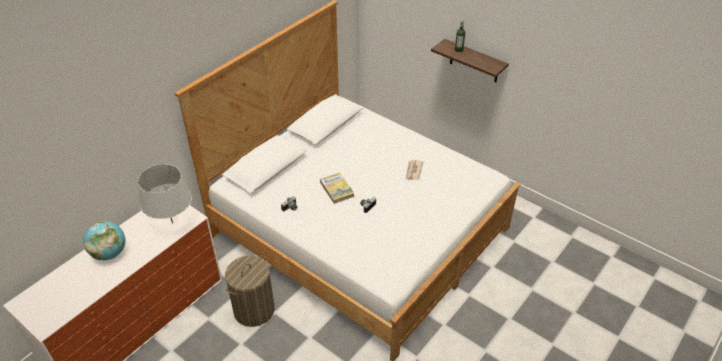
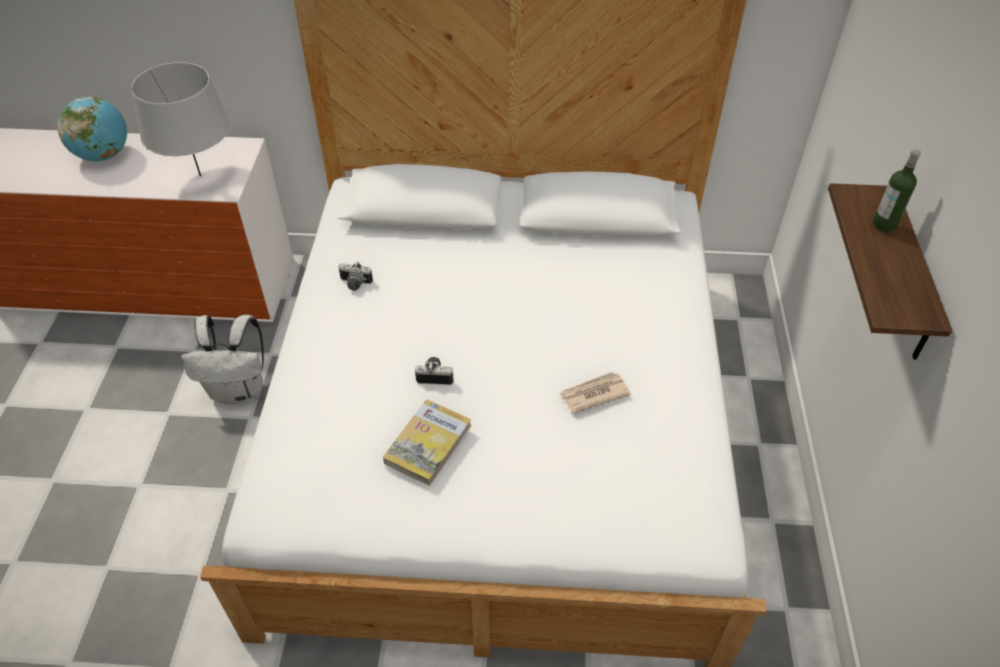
camera: 55 degrees right, 5 degrees up
(254, 310) = (240, 390): laundry basket -> white backpack
(337, 189) = (446, 313): book -> book (428, 444)

